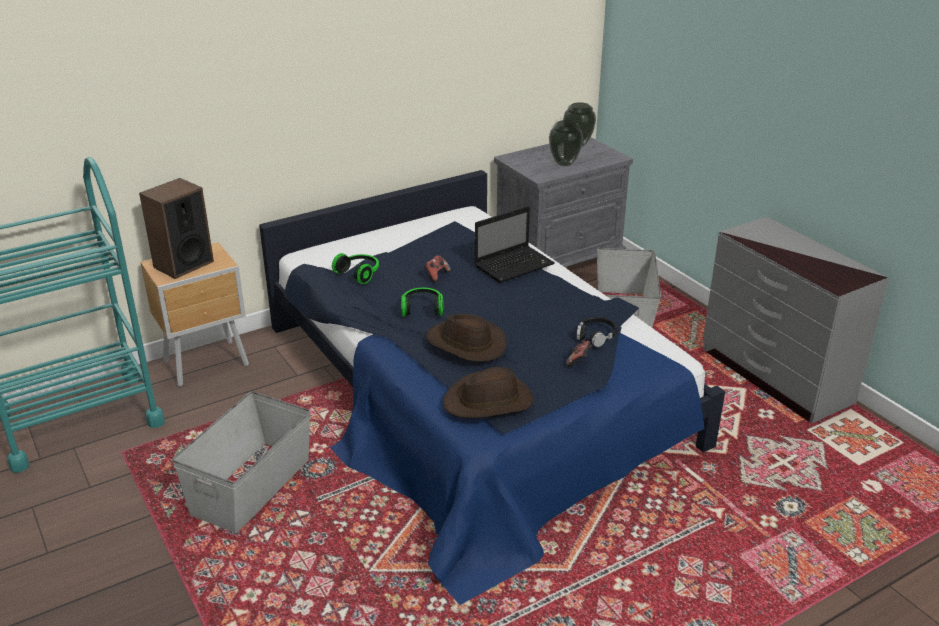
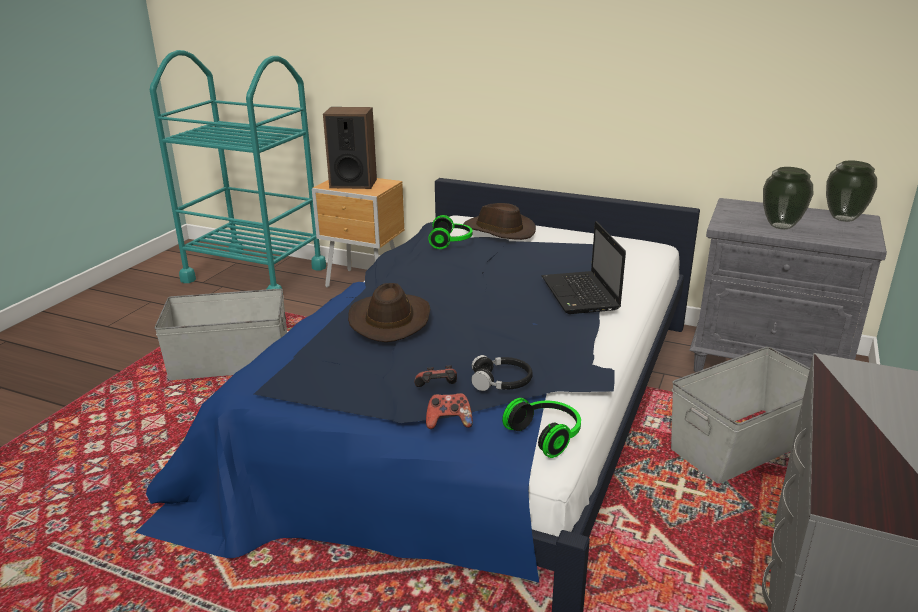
camera: 55 degrees right, 5 degrees down
(422, 309) = (427, 282): headphones -> headphones (547, 435)
(436, 275) = (499, 268): game controller -> game controller (449, 422)
(489, 401) = (304, 366): brown hat -> brown hat (498, 231)
(515, 265) = (581, 294): laptop -> laptop turned 60 degrees clockwise

